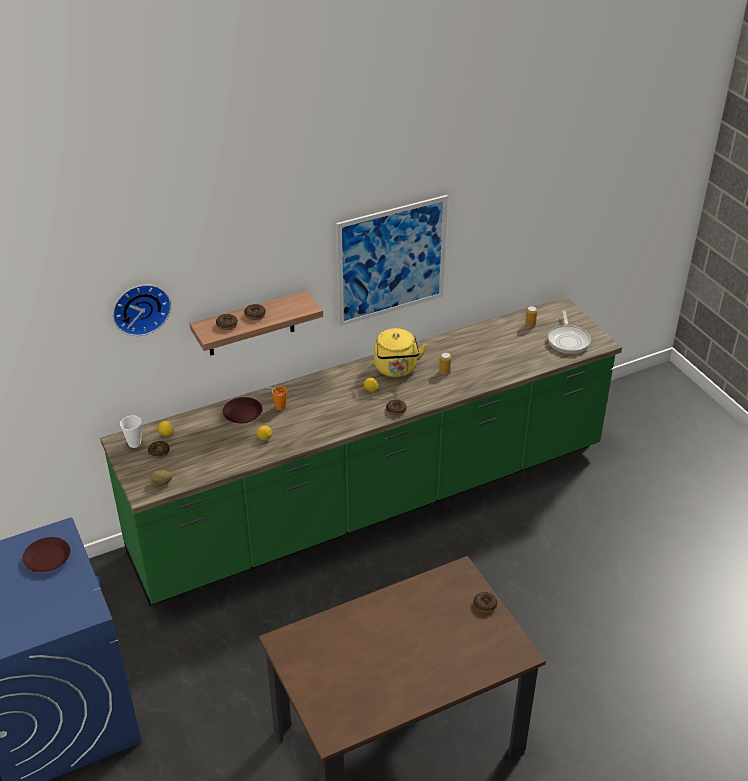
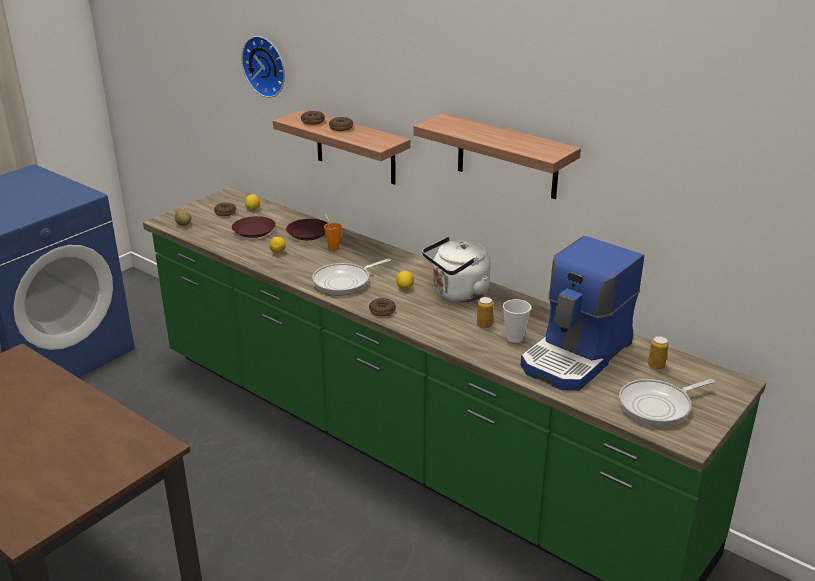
camera: 65 degrees right, 10 degrees down
(48, 558) = (51, 199): brown plate -> brown plate (254, 231)
(134, 443) = (230, 200): cup -> cup (514, 338)
(341, 416) = (345, 282): none -> frying pan
(391, 261) = (507, 157): picture -> shelf
(396, 369) = (457, 294): yellow kettle -> white kettle
(485, 604) = (104, 480): donut -> none
(503, 348) = (577, 356): none -> coffee machine

